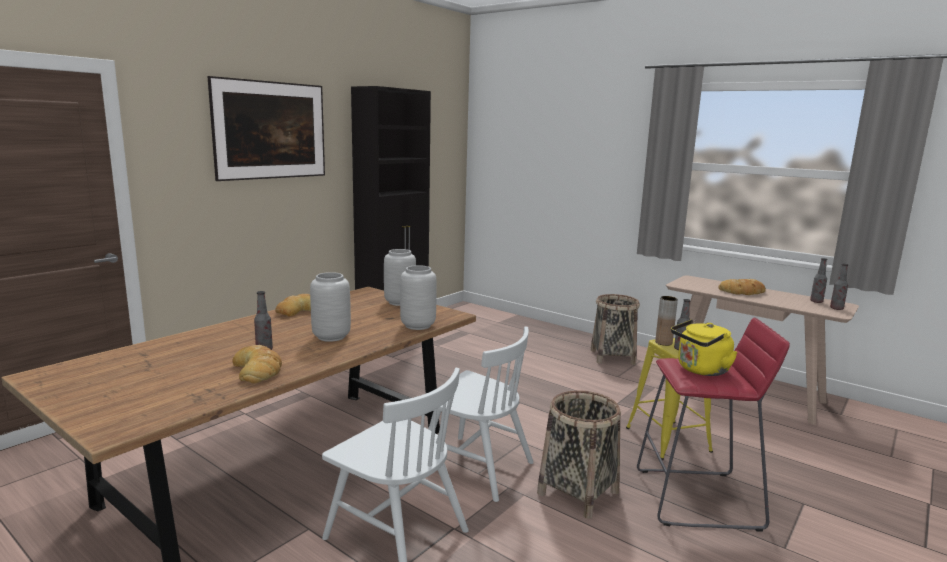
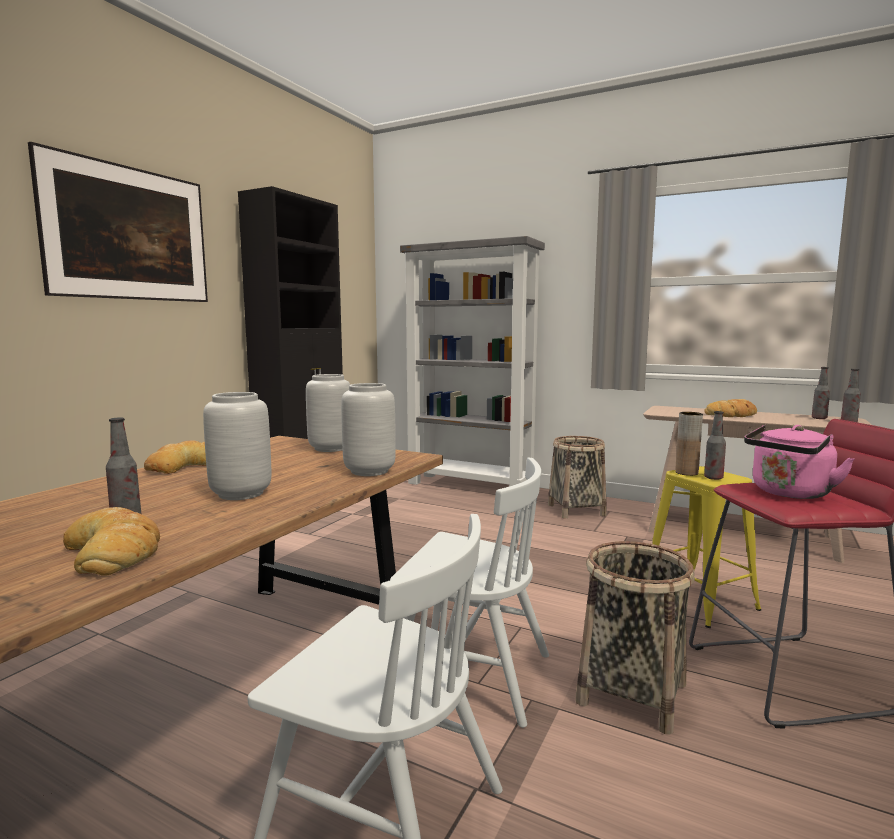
camera: 10 degrees left, 5 degrees down
(533, 327) = (471, 486): none -> grey bookcase
(700, 370) = (789, 493): yellow kettle -> pink kettle

